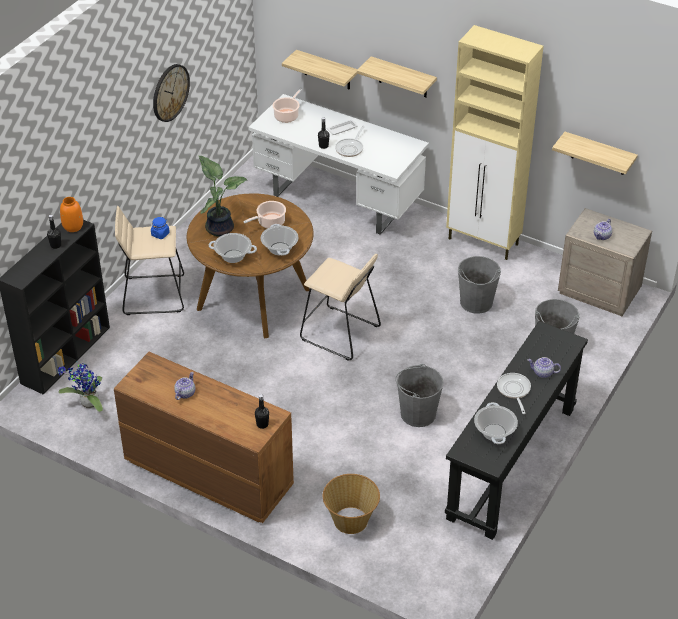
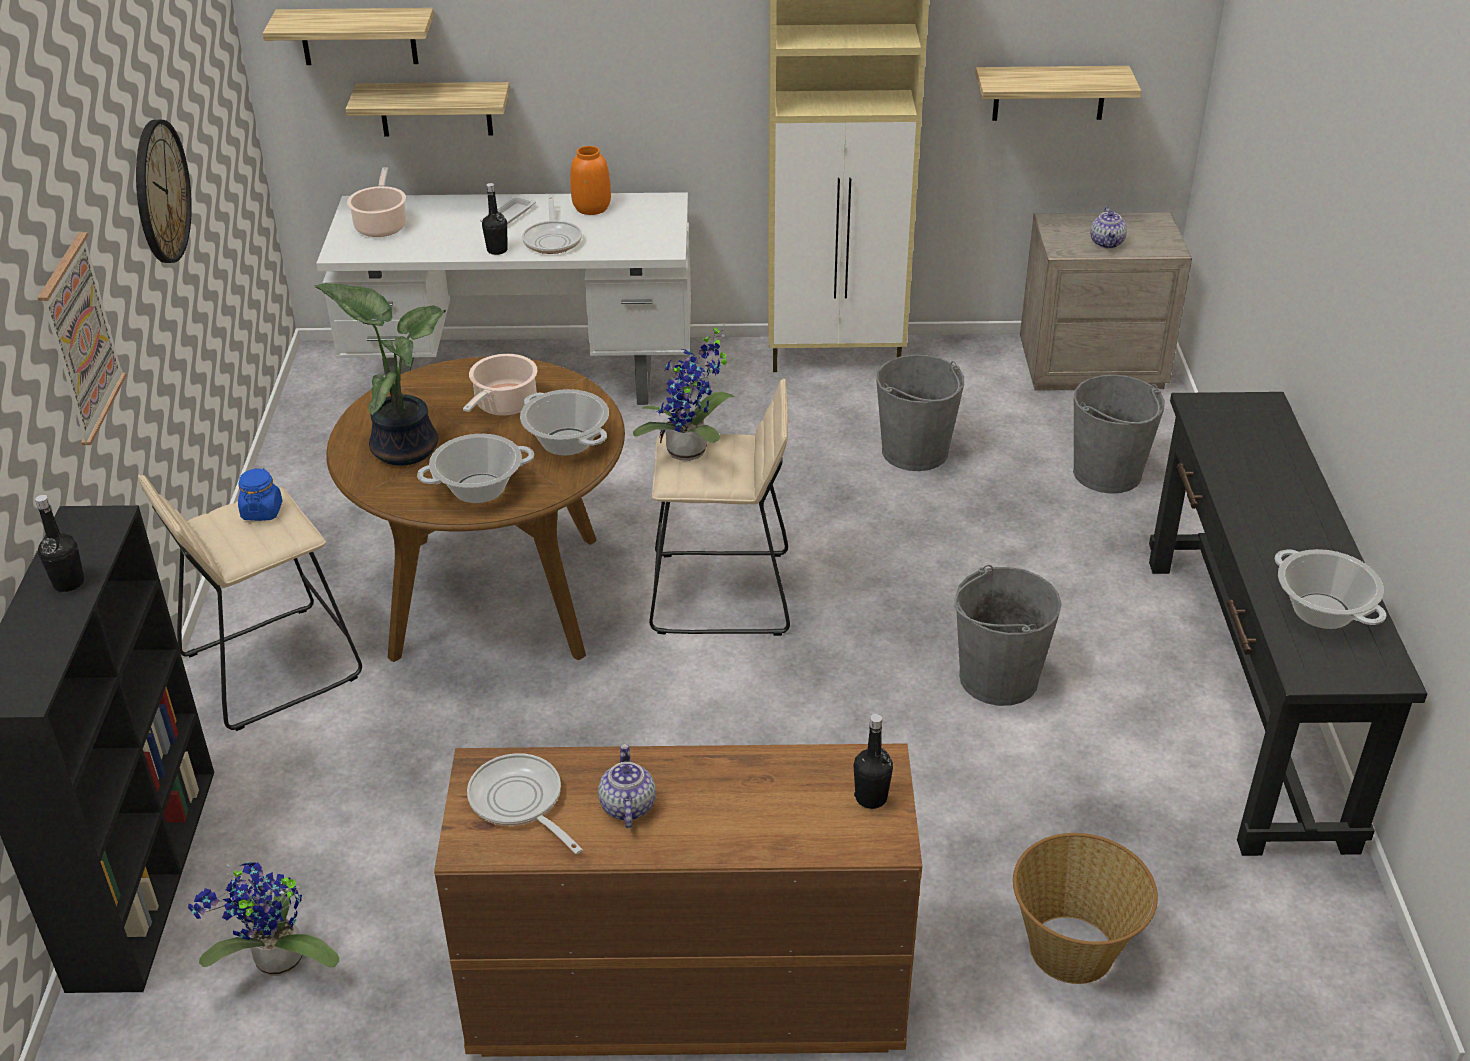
camera: 30 degrees left, 5 degrees down
(73, 227) = (87, 529): orange vase -> orange vase (592, 208)
(101, 153) = (80, 339): none -> picture
(332, 270) = (691, 453): none -> potted plant
(403, 78) = (613, 67): shelf -> shelf (358, 36)
(514, 391) = (1268, 523): frying pan -> frying pan (520, 803)
(542, 373) = (1279, 473): teapot -> none

